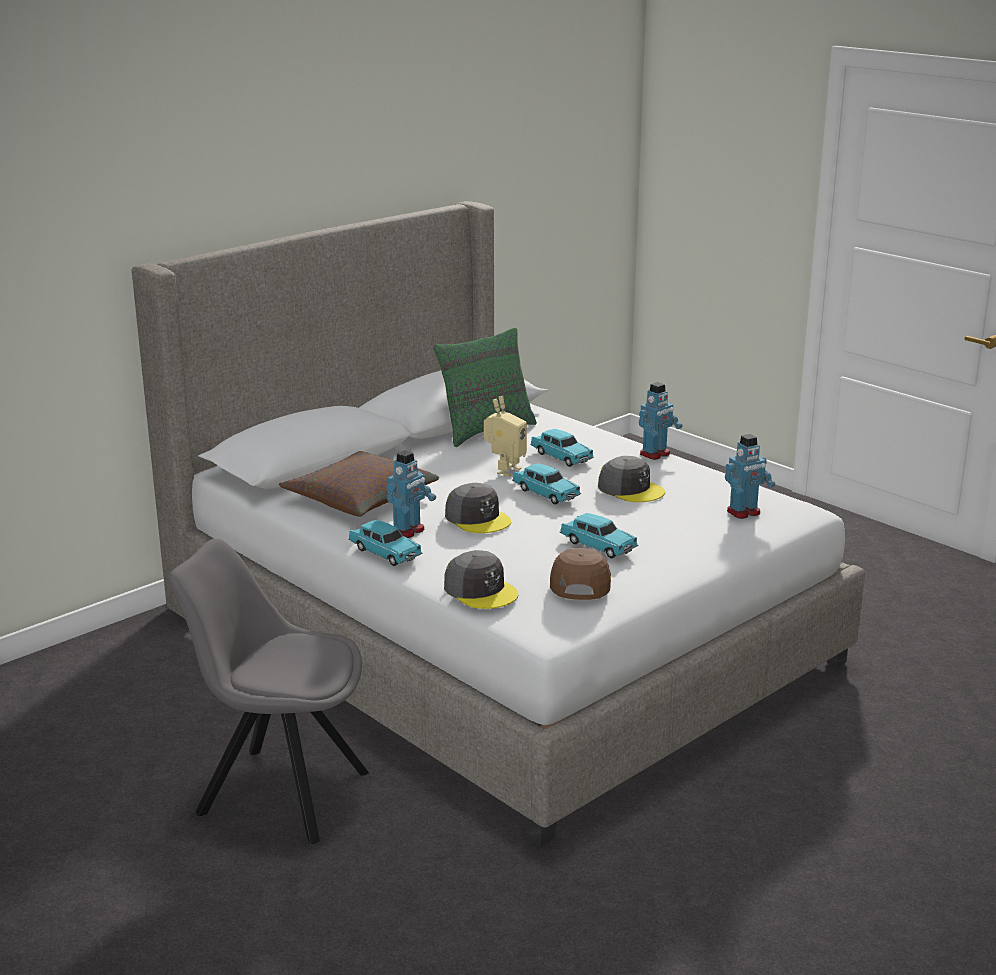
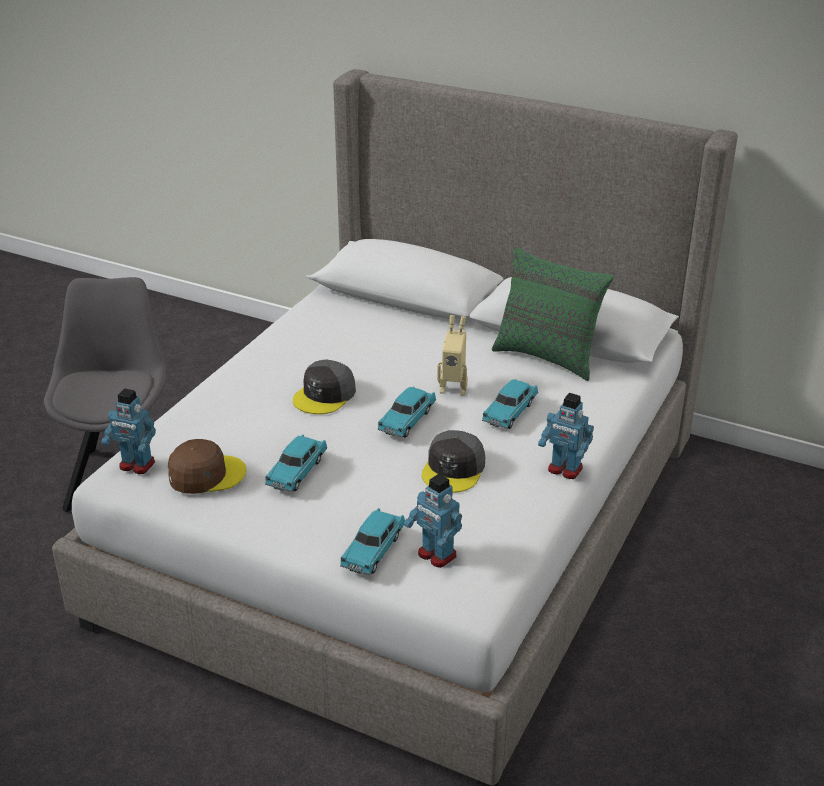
camera: 70 degrees right, 10 degrees up
(360, 498) = (342, 332): brown pillow -> none
(385, 553) = (236, 368): turquoise toy car -> turquoise toy car (373, 550)
(408, 531) = (285, 368): toy robot -> toy robot (136, 465)
(480, 590) = (174, 426): grey cap -> none

